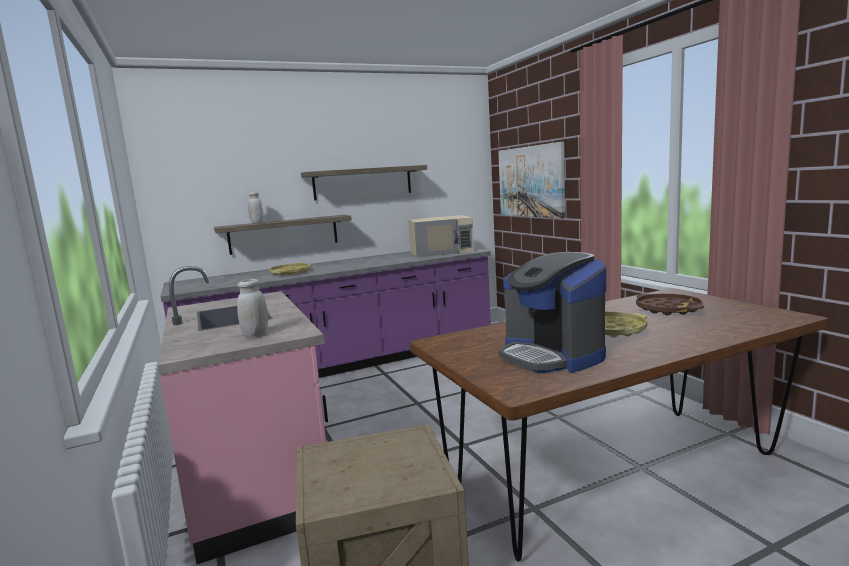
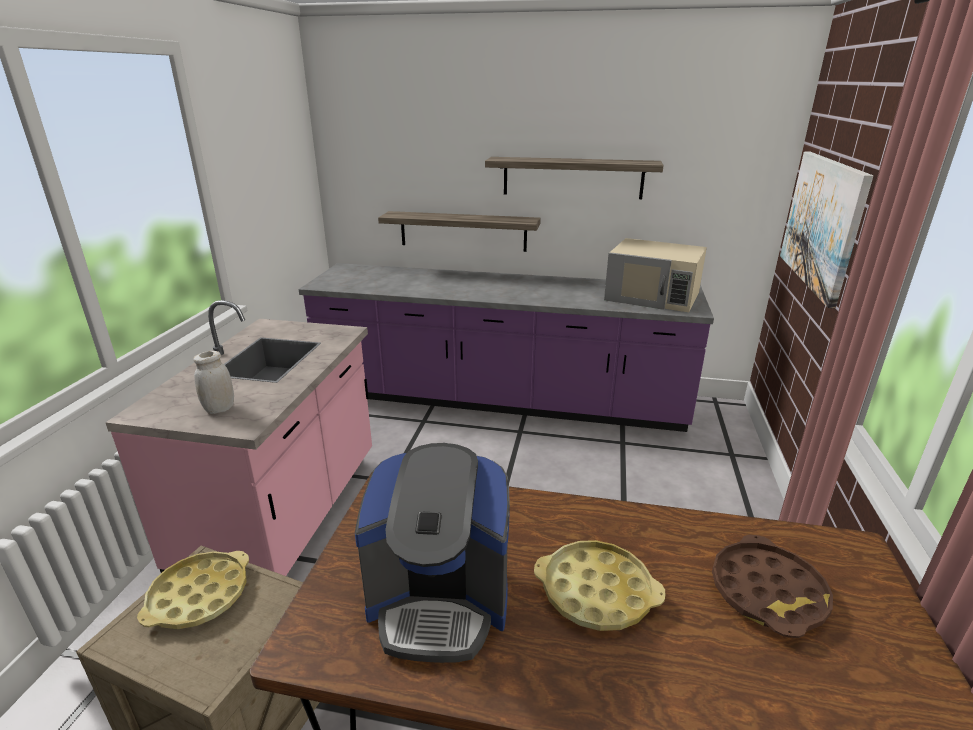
camera: 35 degrees right, 15 degrees up
(257, 223) = (427, 216): white jar -> none
(290, 273) = (442, 286): yellow tray -> yellow tray (199, 595)
(551, 356) = (439, 601): coffee machine -> coffee machine turned 90 degrees counterclockwise

